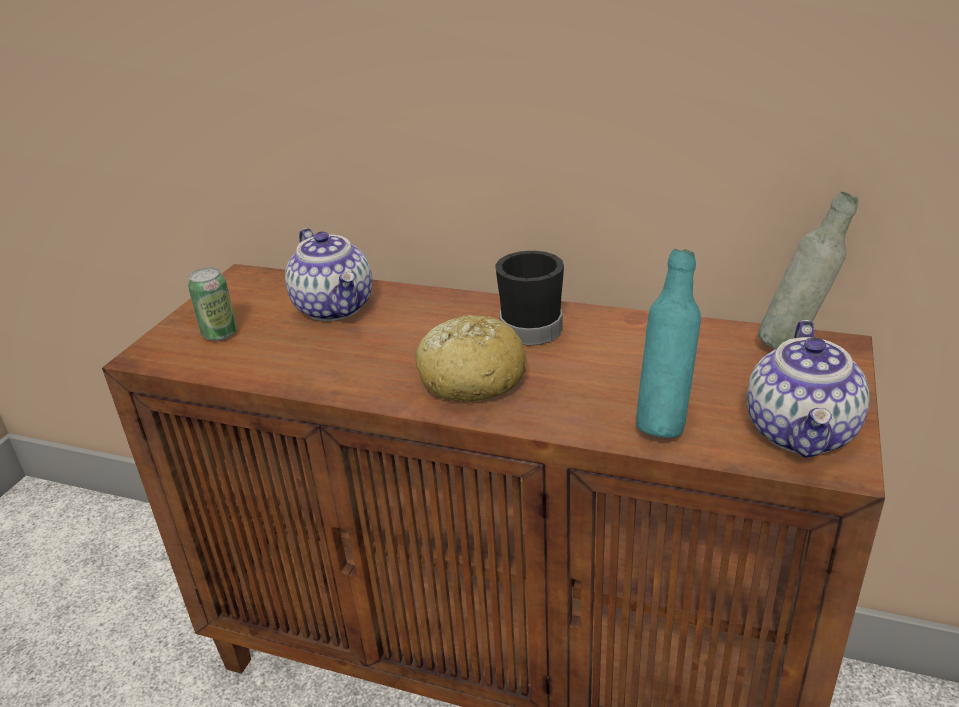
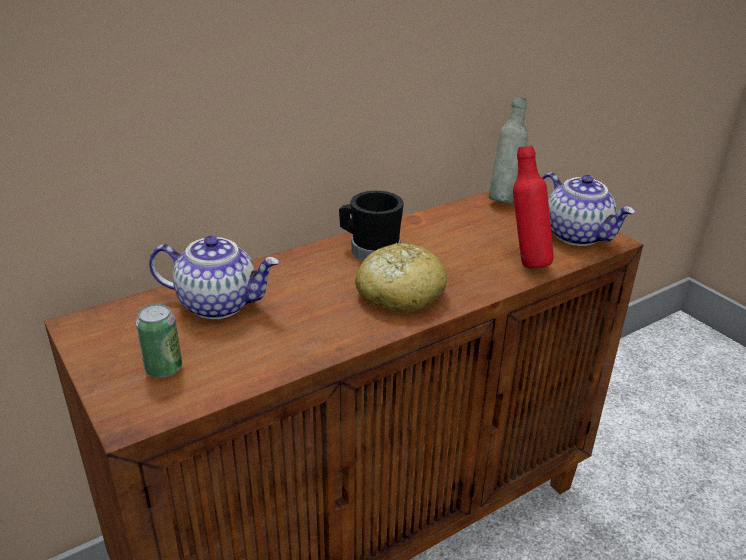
camera: 55 degrees left, 0 degrees up
(663, 422) = (525, 261): turquoise bottle -> red bottle

